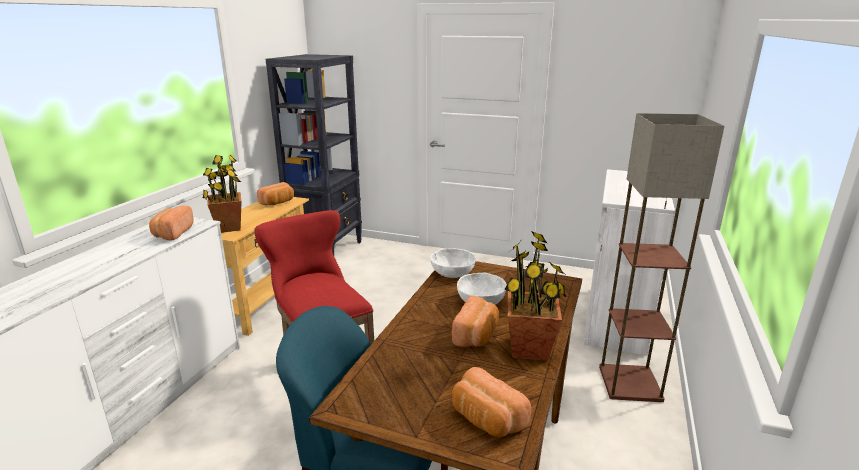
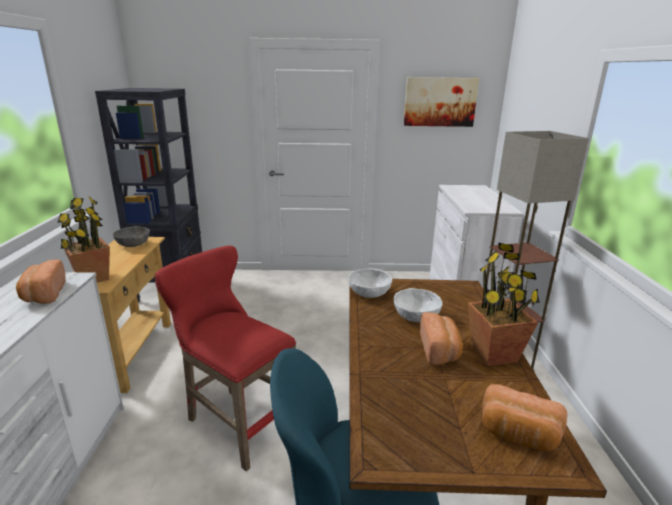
camera: 20 degrees left, 0 degrees up
(278, 203) = (133, 245): bread -> grey bowl
(624, 72) = (440, 102): none -> picture

